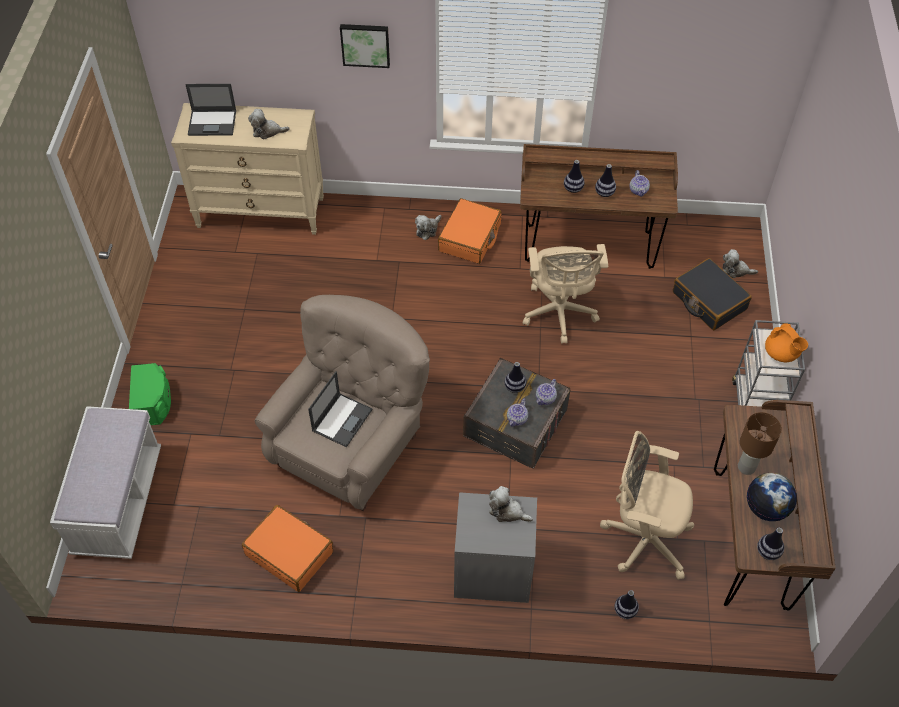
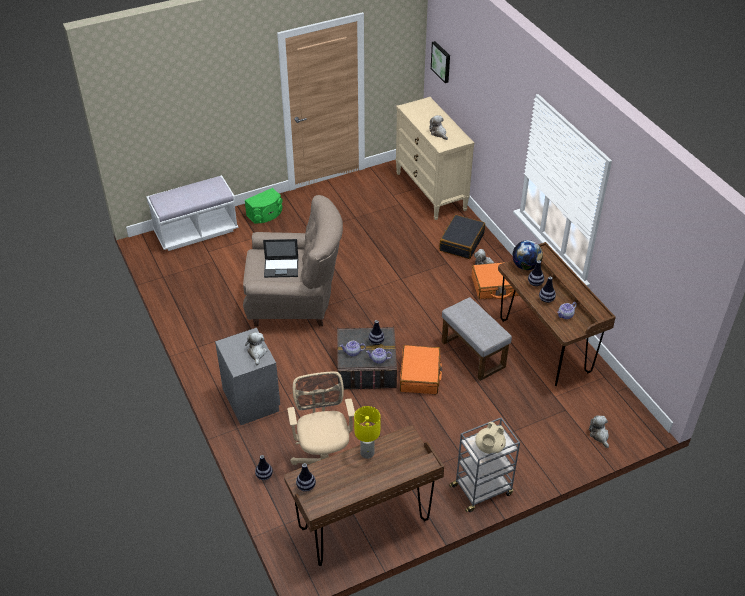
camera: 60 degrees right, 10 degrees down
(213, 123) = (425, 112): laptop -> none
(290, 553) = (207, 309): orange suitcase -> orange suitcase (420, 375)
(365, 44) = (503, 113): picture -> picture (441, 61)
(559, 314) = (472, 354): beige office chair -> grey ottoman
(708, 301) = (555, 429): black suitcase -> black suitcase (461, 242)
(746, 467) = (367, 453): brown table lamp -> yellow table lamp
(766, 508) = (341, 474): globe -> globe (526, 266)
(781, 354) = (489, 447): orange teapot -> beige teapot

